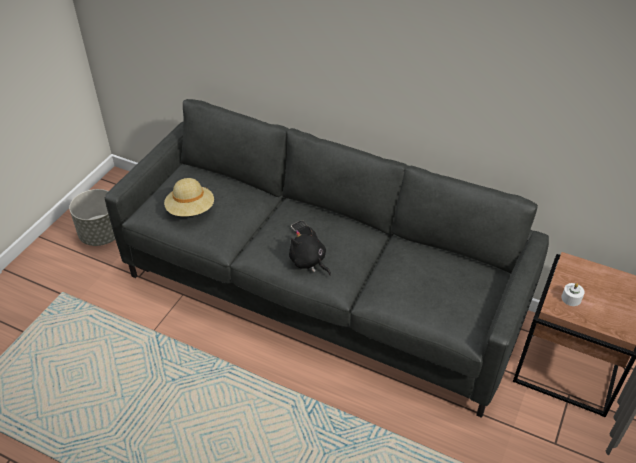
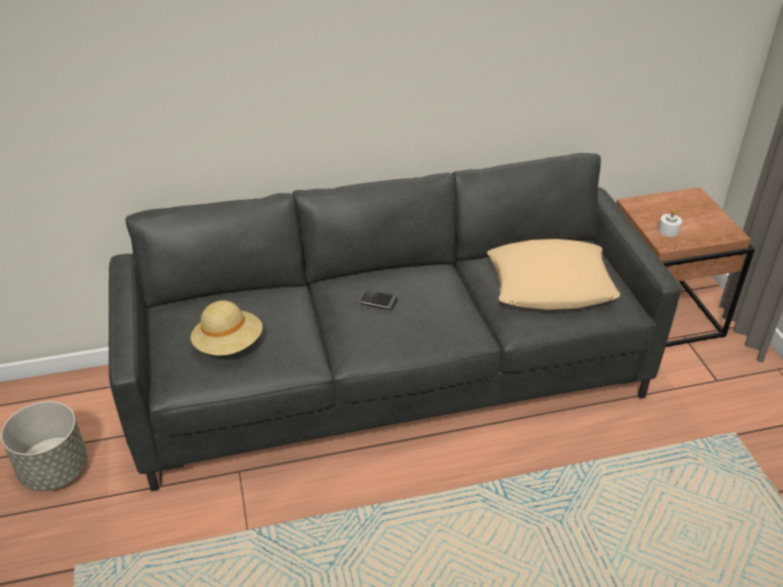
camera: 40 degrees left, 5 degrees down
(309, 262) = (418, 325): black plush toy -> none
(430, 286) = (550, 284): none -> beige pillow

